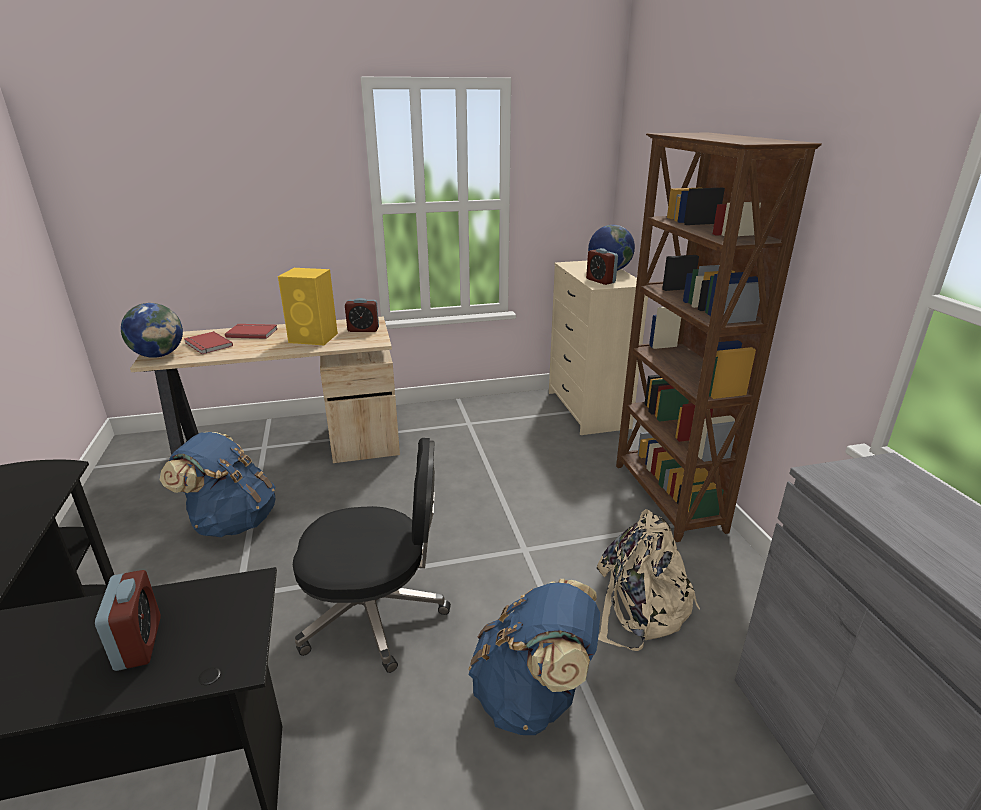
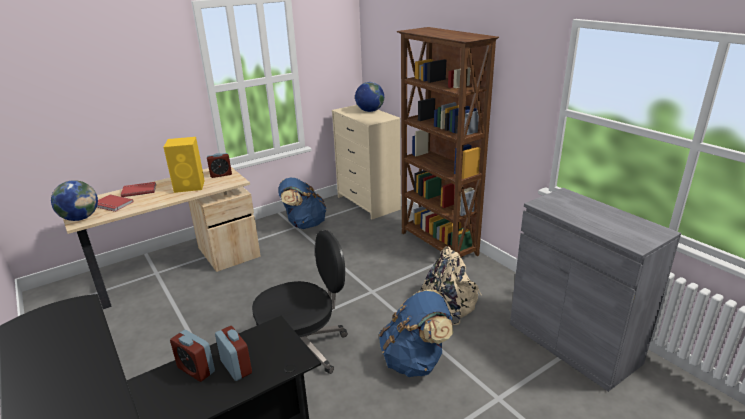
camera: 20 degrees left, 0 degrees up
(232, 521) = (168, 323): blue backpack -> blue backpack (304, 224)
(600, 281) = (369, 119): alarm clock -> alarm clock (196, 369)

